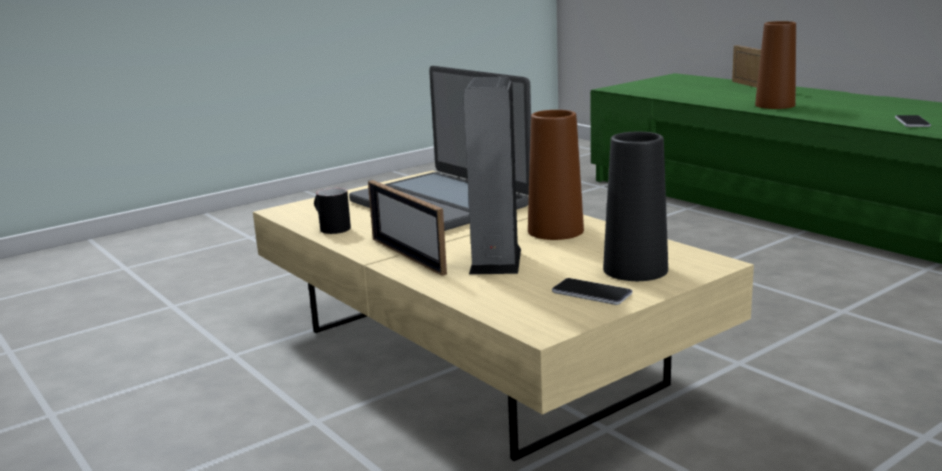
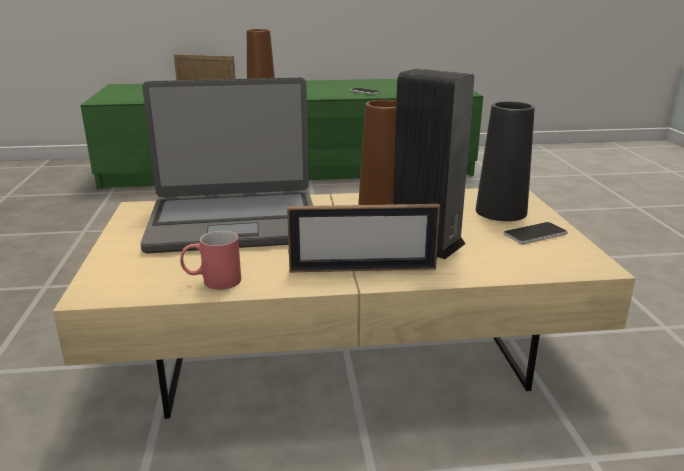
camera: 60 degrees left, 5 degrees up
(331, 227) = (212, 282): black mug -> red mug

